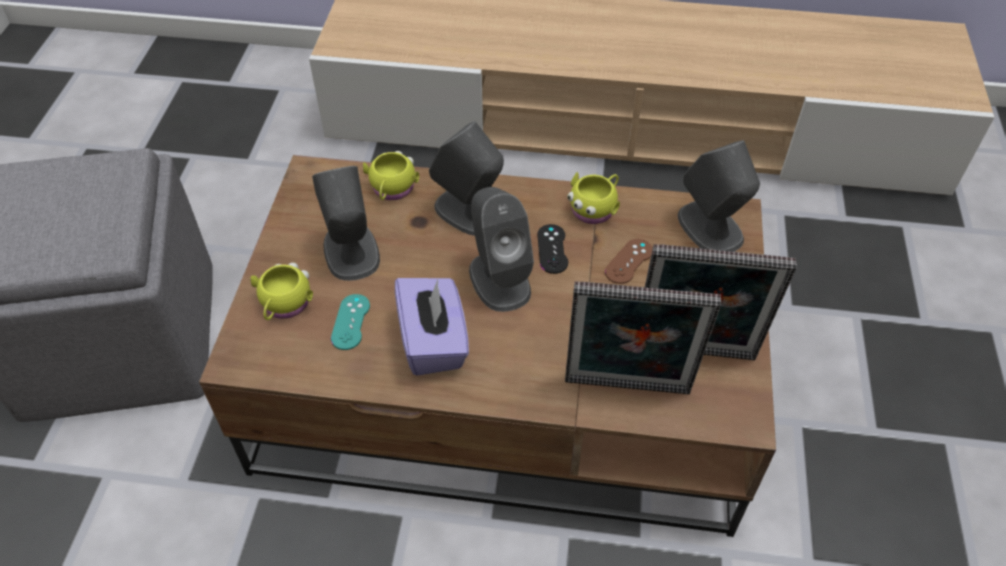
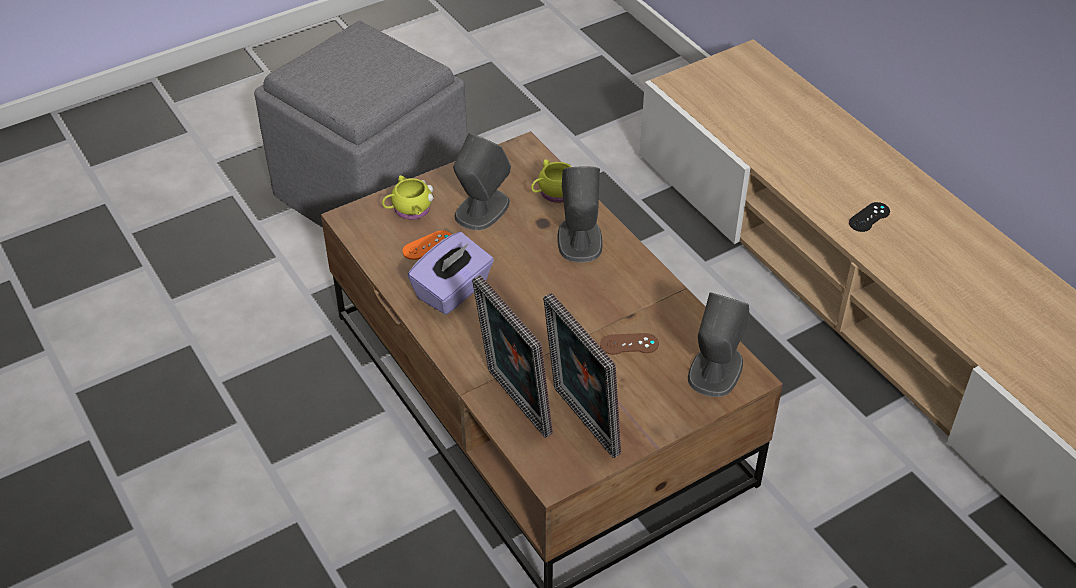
camera: 50 degrees right, 5 degrees down
(350, 322) = (428, 245): turquoise game controller -> orange game controller
(499, 279) = (537, 290): grey speaker -> none
(552, 249) = (594, 299): black game controller -> black game controller (869, 217)
(595, 208) = (659, 299): yellow mug -> none

